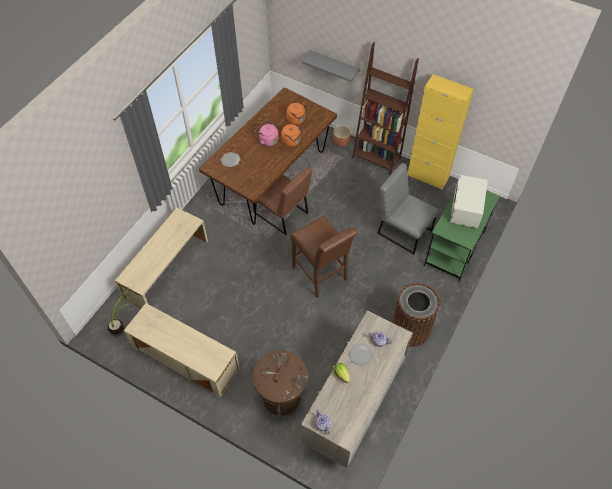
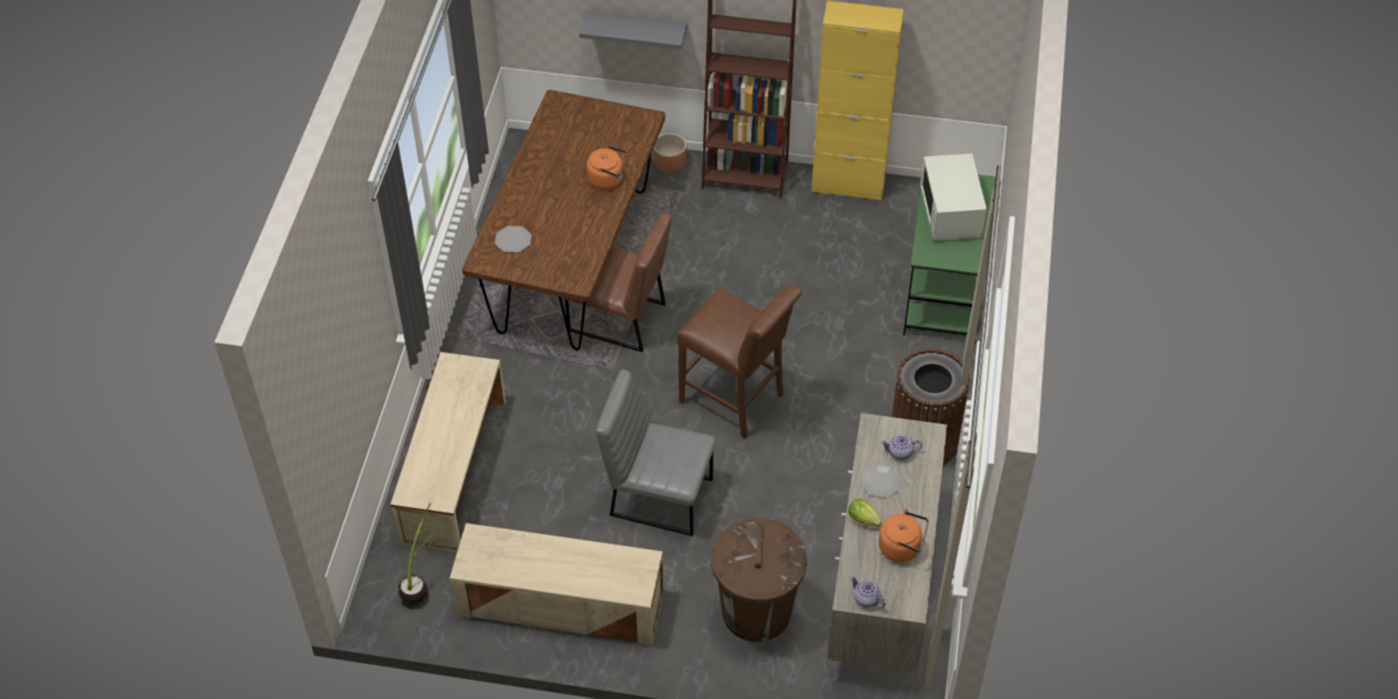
camera: 20 degrees left, 5 degrees down
(267, 140) = (563, 189): pink kettle -> none
(297, 120) = (599, 140): orange kettle -> orange kettle (902, 548)
(403, 230) = (844, 287): grey chair -> grey chair (658, 495)

